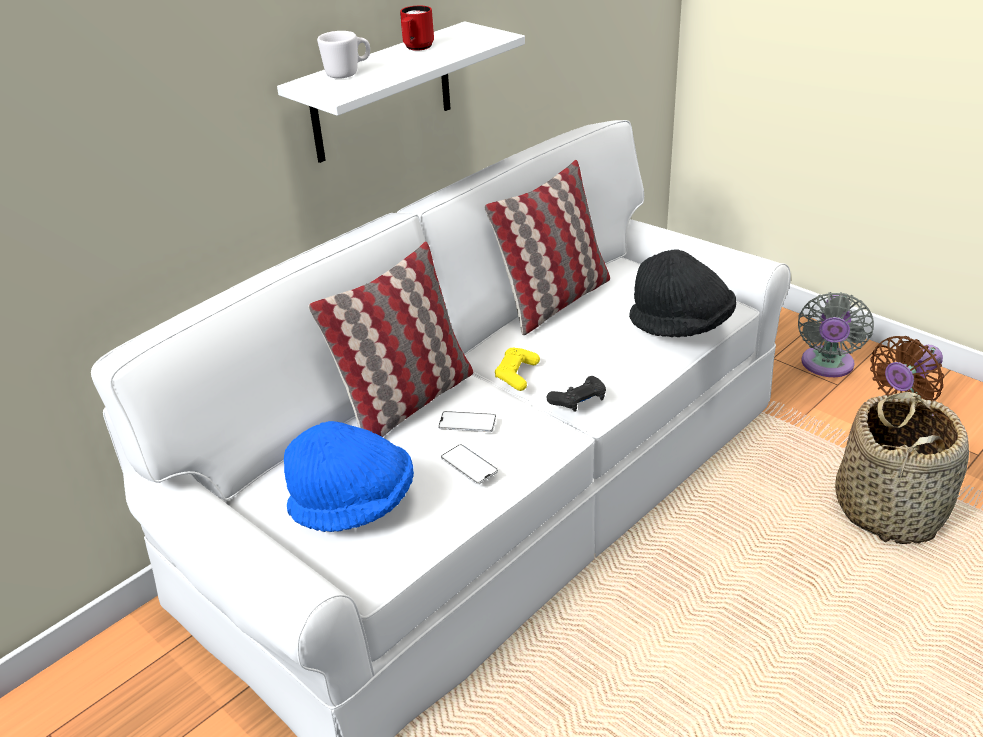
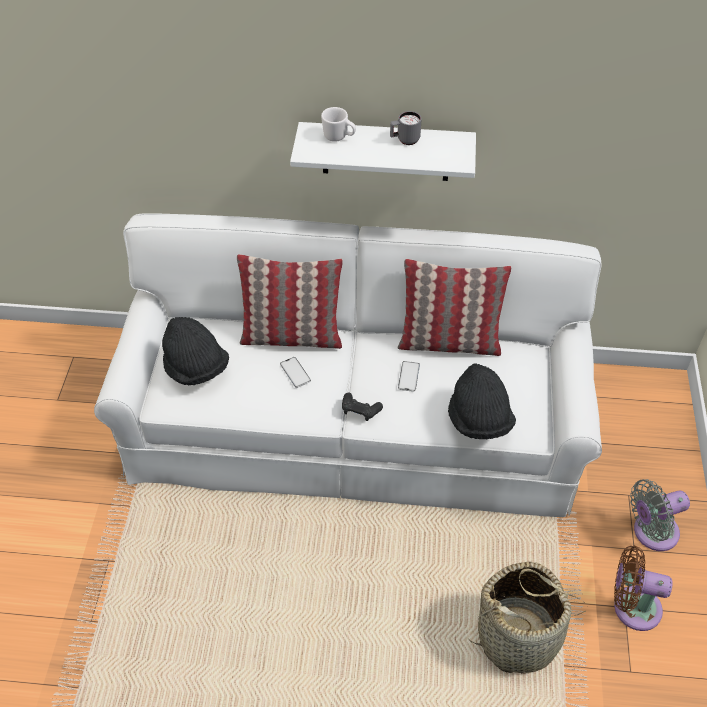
camera: 50 degrees right, 15 degrees up
(354, 505) = (196, 368): blue hat -> black hat
(416, 48) = (404, 140): red mug -> grey mug
(469, 465) = (261, 394): phone -> phone (408, 376)
(517, 375) = (360, 368): yellow game controller -> none

